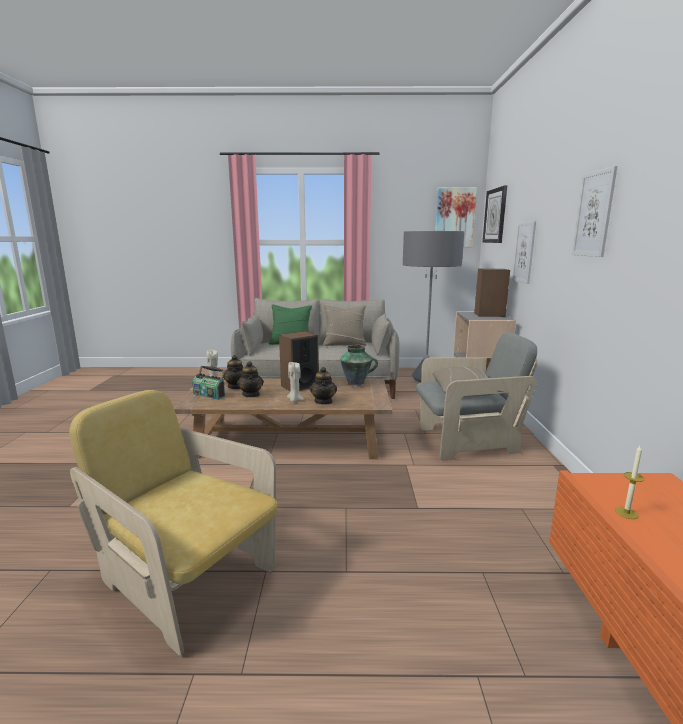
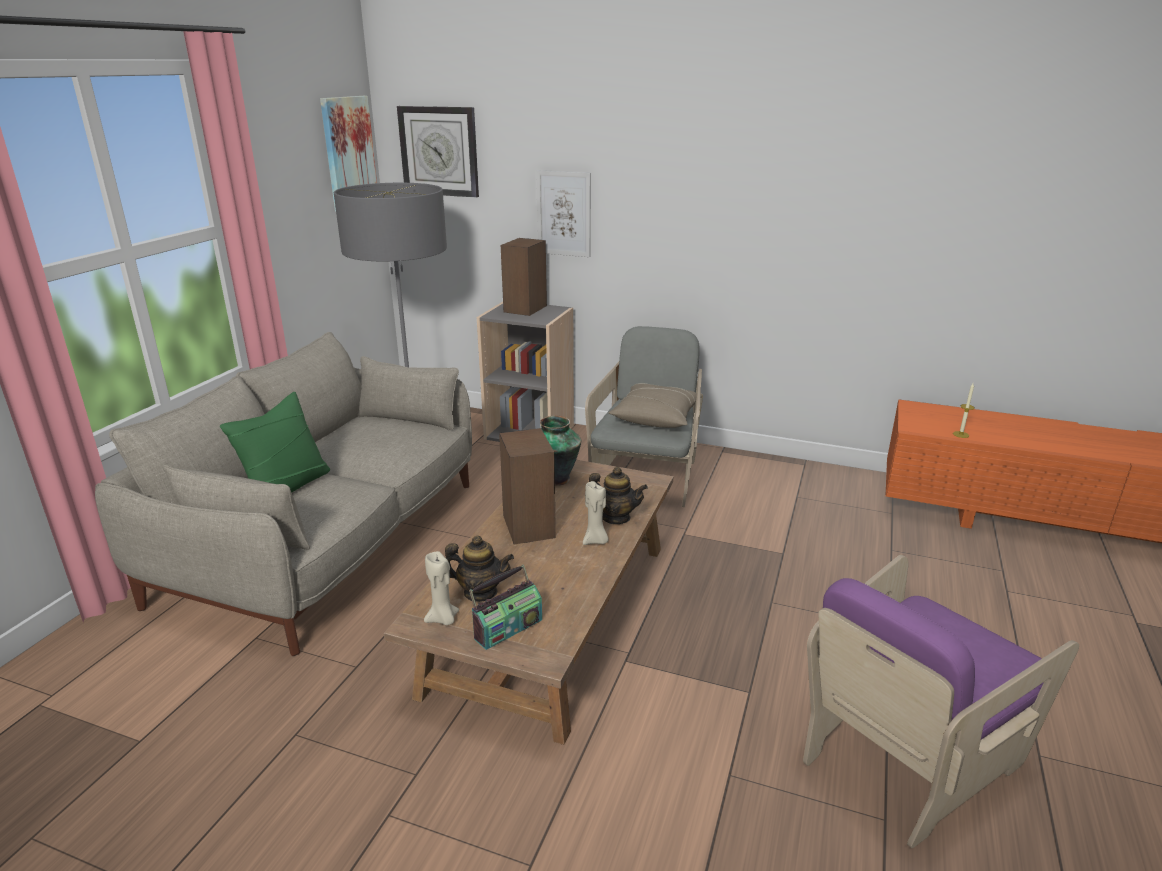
camera: 70 degrees left, 10 degrees up
(186, 581) = (907, 758): yellow armchair -> purple armchair
(251, 394) = (538, 580): teapot -> none
(344, 344) = (363, 439): beige pillow -> none
(593, 214) = (733, 177): picture -> none

